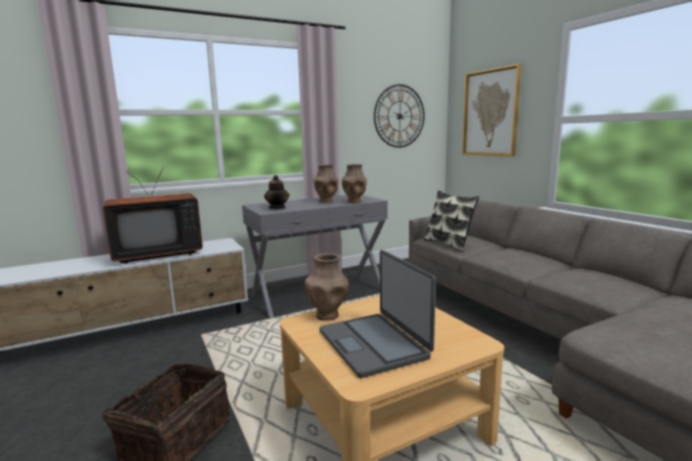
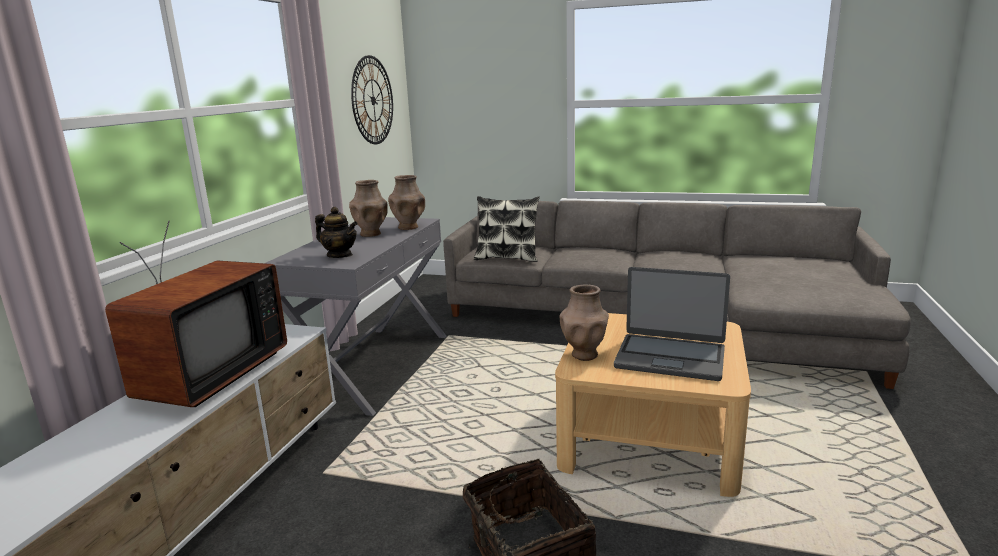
camera: 45 degrees left, 5 degrees up
(490, 113) = (480, 94): picture -> none

